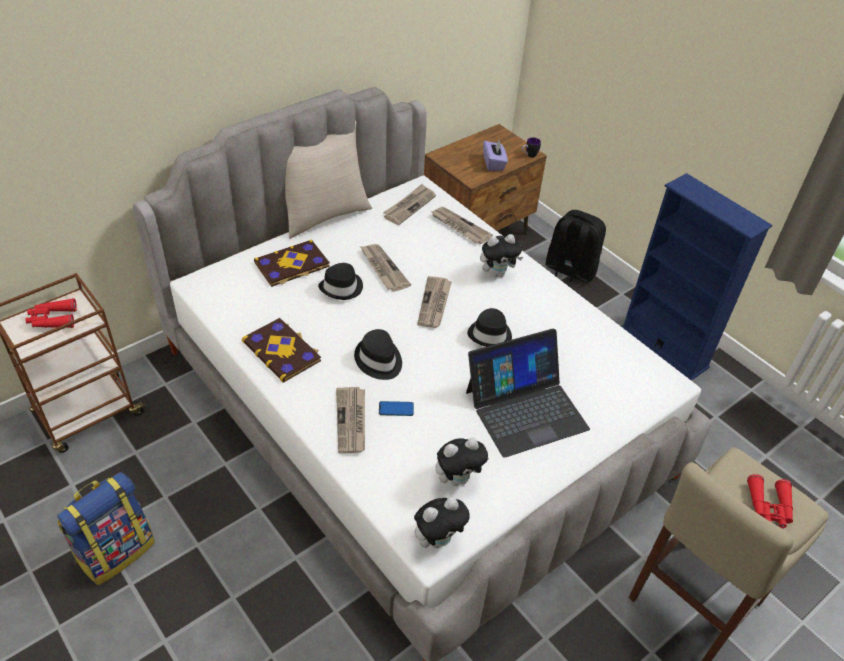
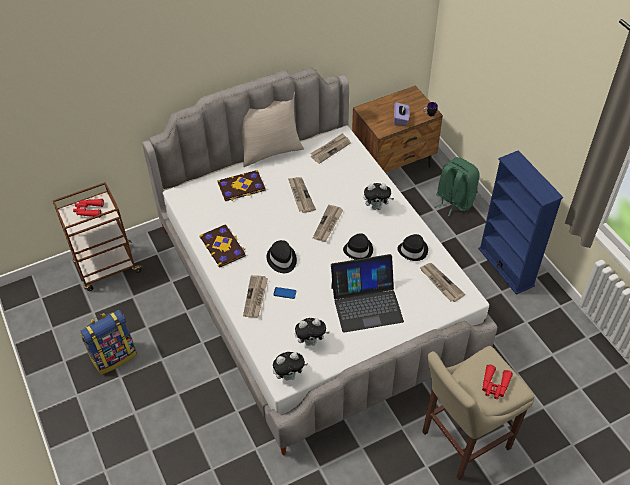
camera: 15 degrees right, 5 degrees up
(342, 287) = (270, 206): black hat -> black hat (413, 250)
(459, 227) = (361, 169): newspaper -> newspaper (440, 283)
(569, 272) = (453, 201): black backpack -> green backpack

